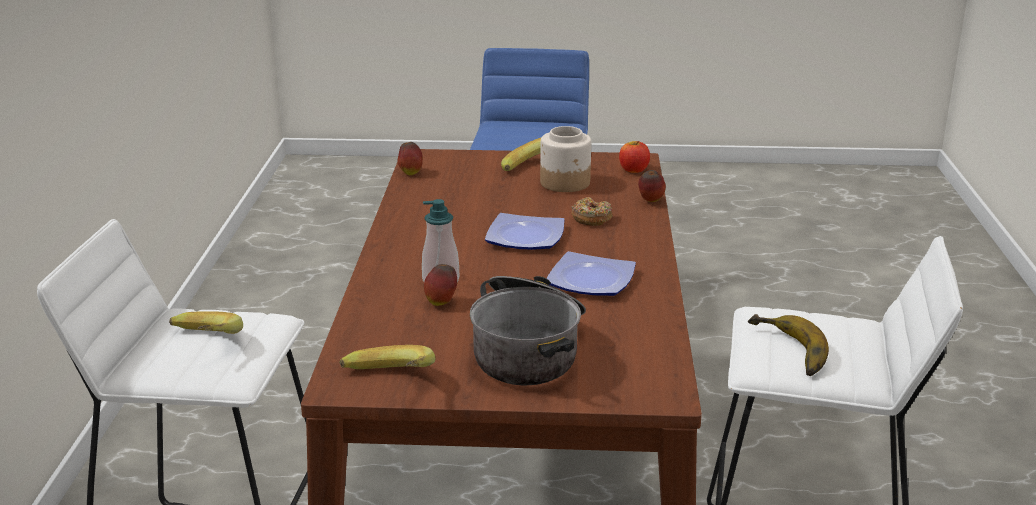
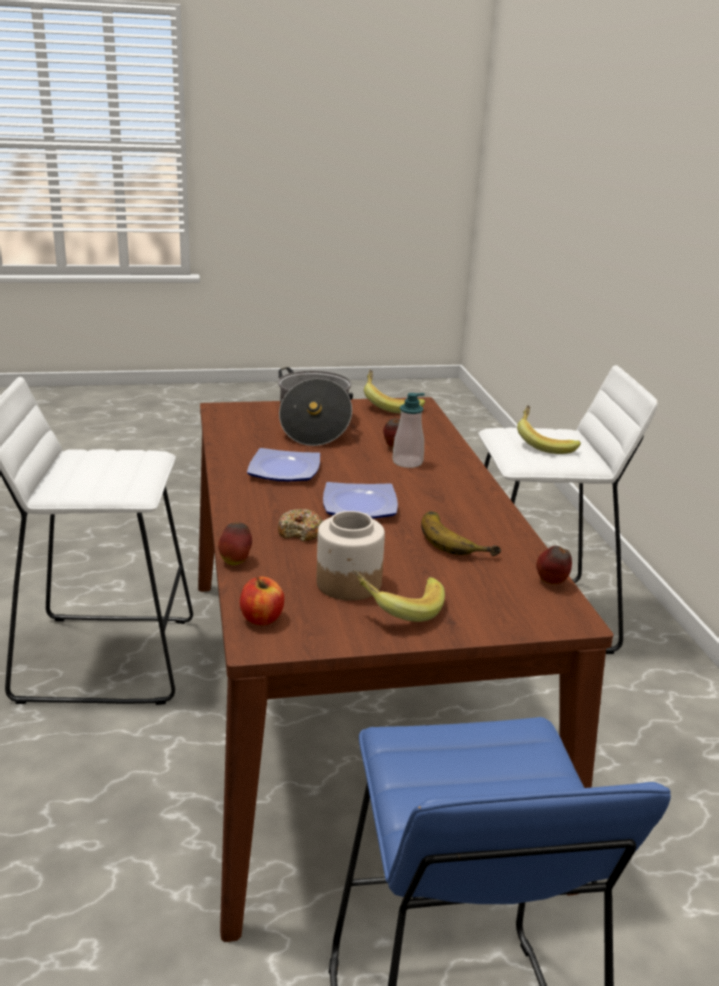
camera: 165 degrees right, 0 degrees up
(785, 351) = (127, 464): banana -> banana (458, 539)

